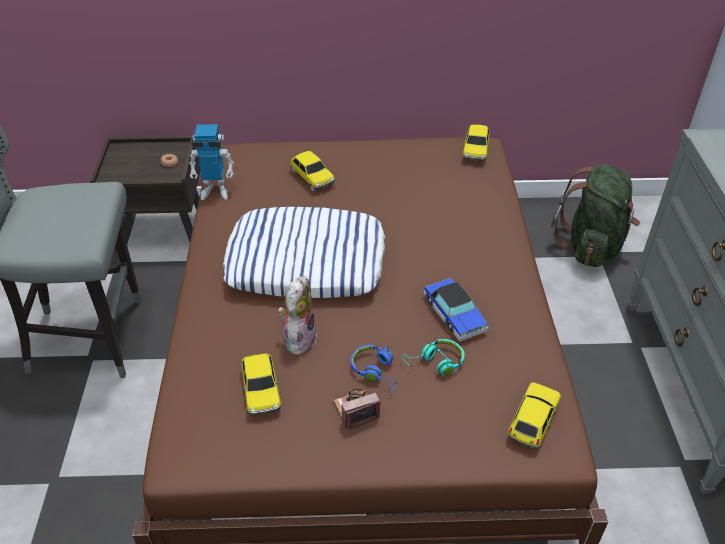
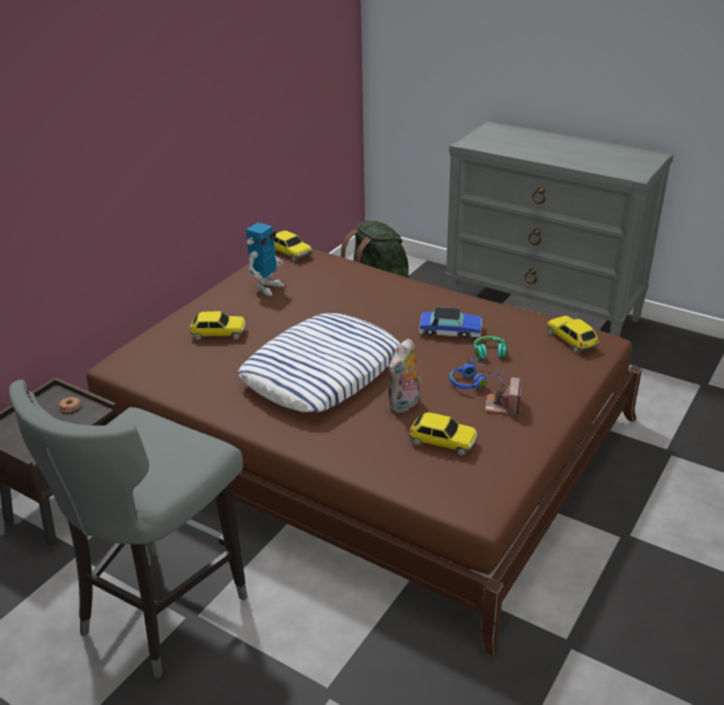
camera: 55 degrees left, 10 degrees down
(215, 191) = (163, 389): toy robot -> toy robot (267, 287)
(298, 338) = (404, 405): plush toy -> plush toy turned 105 degrees counterclockwise

